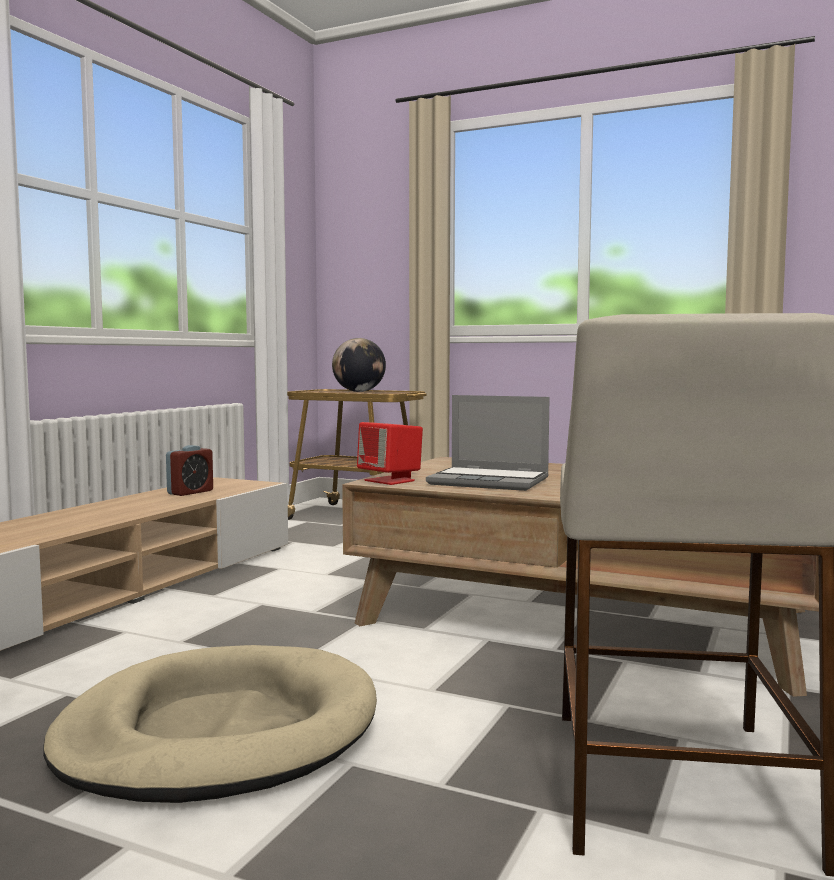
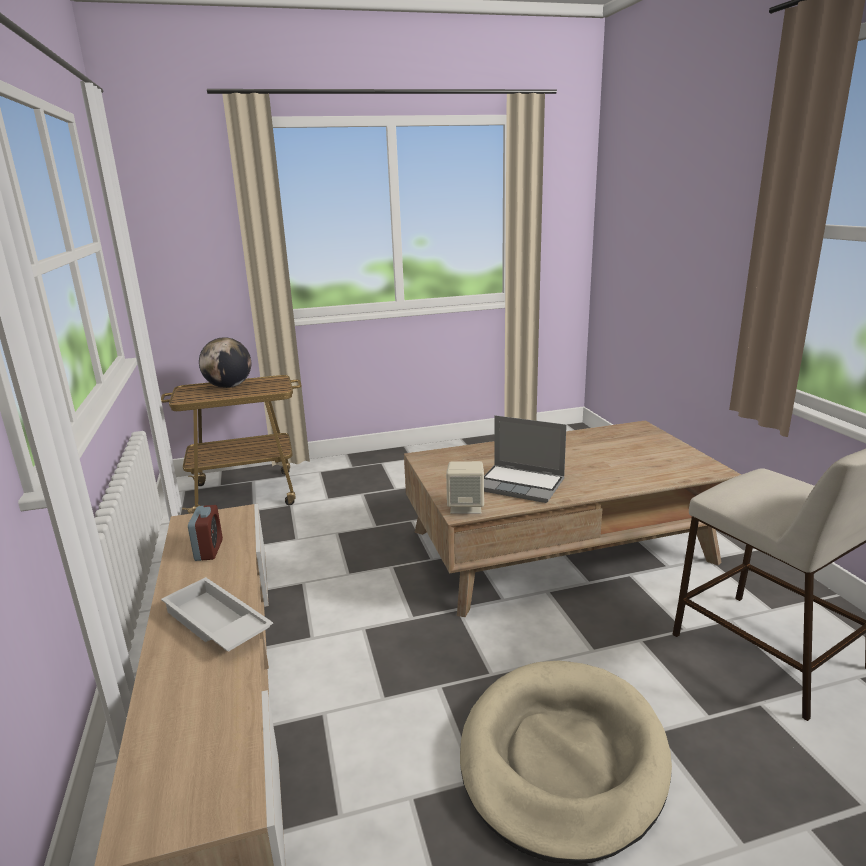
camera: 40 degrees left, 15 degrees up
(97, 516) = (215, 624): none -> white tray
(390, 480) = (466, 507): red speaker -> beige speaker
(490, 481) = (521, 485): laptop -> laptop turned 45 degrees clockwise

